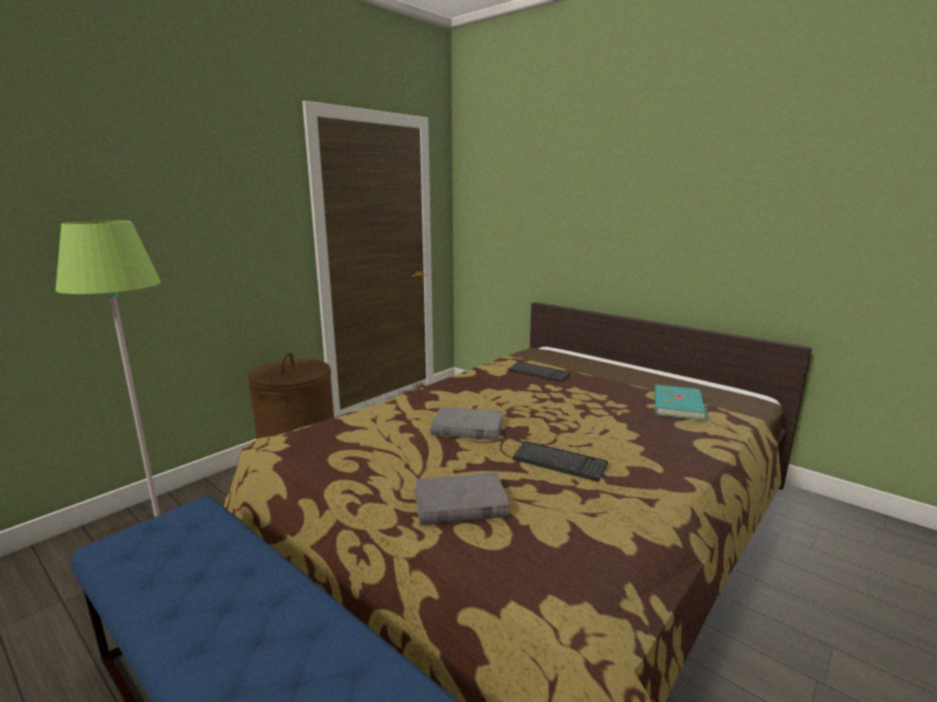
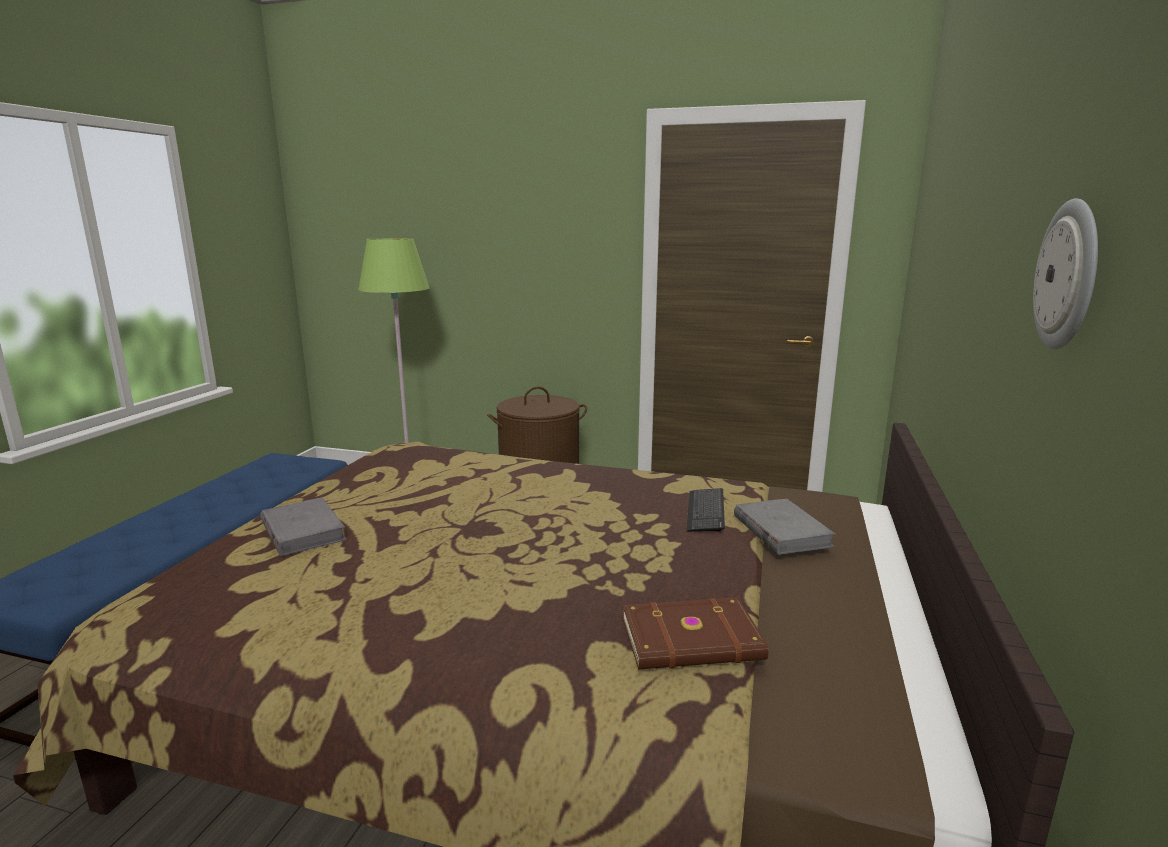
camera: 65 degrees right, 0 degrees up
(467, 427) = (475, 503): grey book -> grey book (781, 531)
(559, 463) = (408, 564): keyboard -> none
(679, 405) = (693, 640): turquoise book -> brown book
(721, 211) = (1069, 275): none -> wall clock

